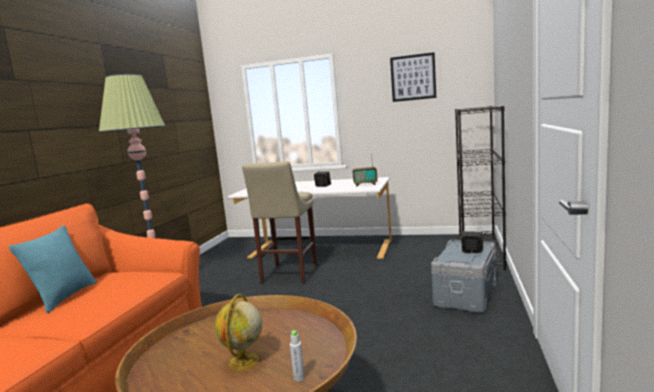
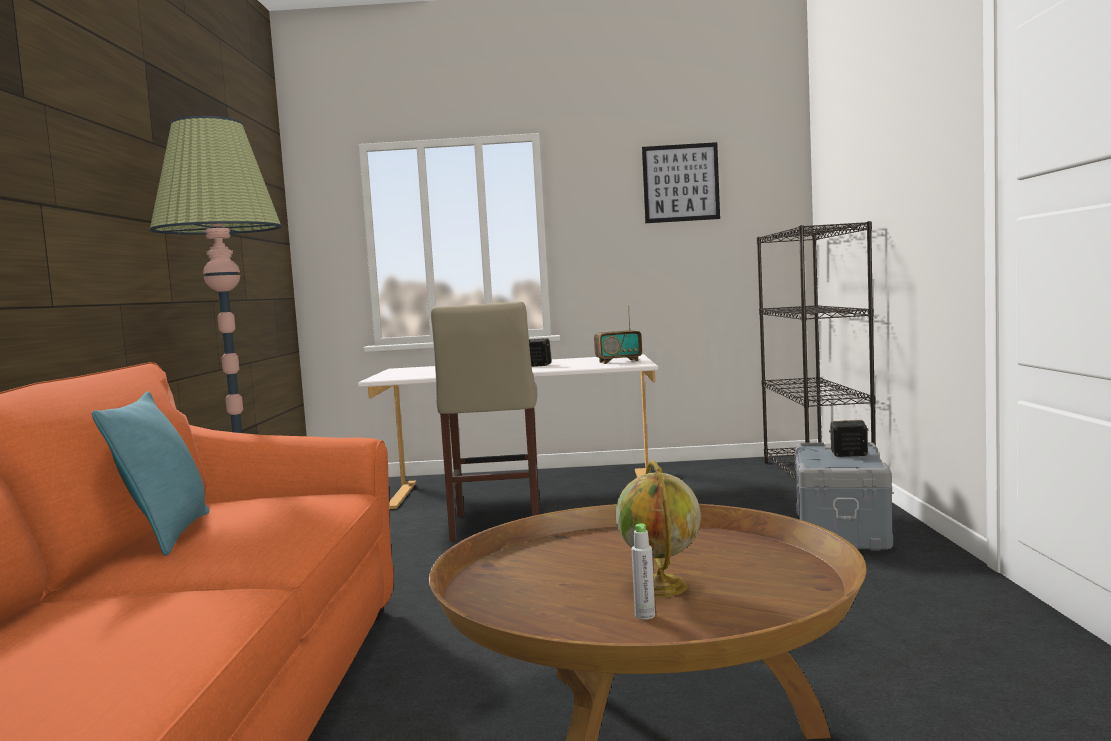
camera: 15 degrees left, 5 degrees down
(299, 378) = (788, 593): grey bottle -> grey bottle (645, 615)

